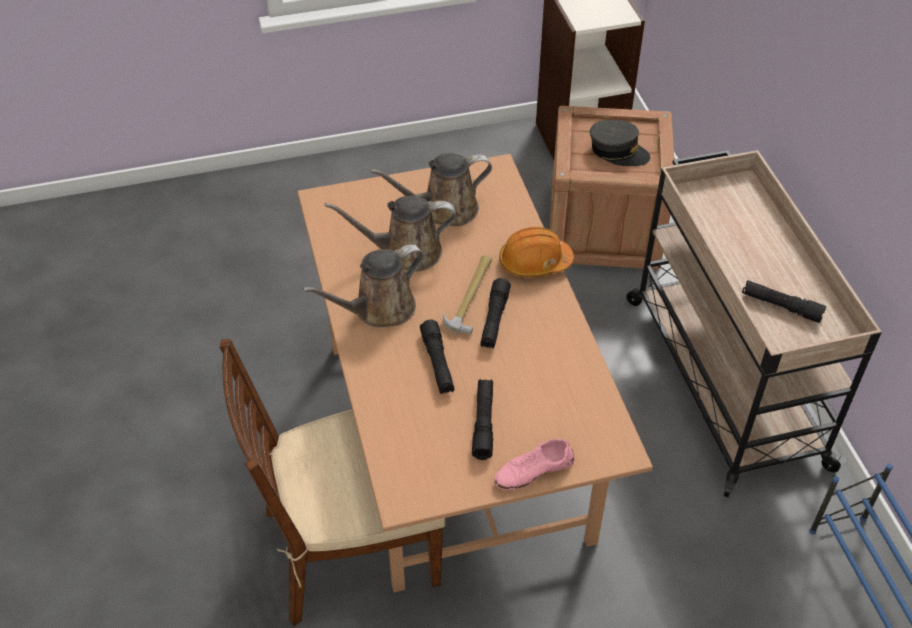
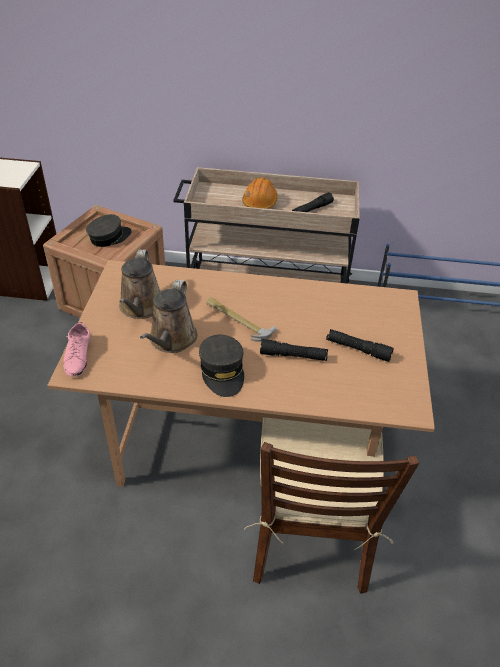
camera: 70 degrees left, 5 degrees down
(379, 309) = (222, 371): brown watering can -> grey cap
(494, 320) = (267, 316): black flashlight -> none
(533, 470) = (406, 339): pink shoe -> pink shoe (78, 356)
(534, 263) = (225, 282): orange hard hat -> orange hard hat (260, 202)

